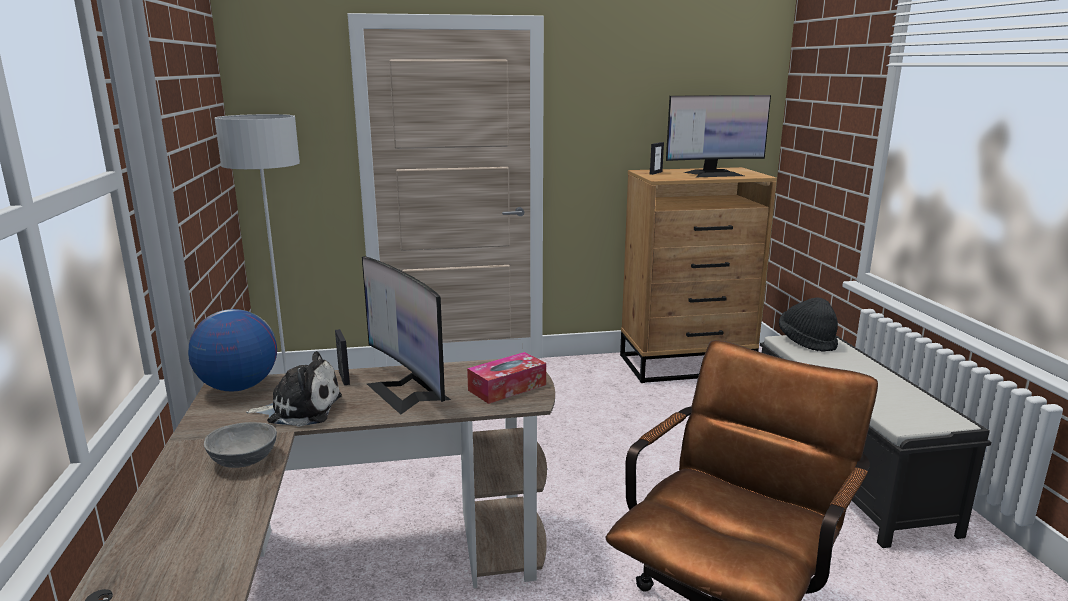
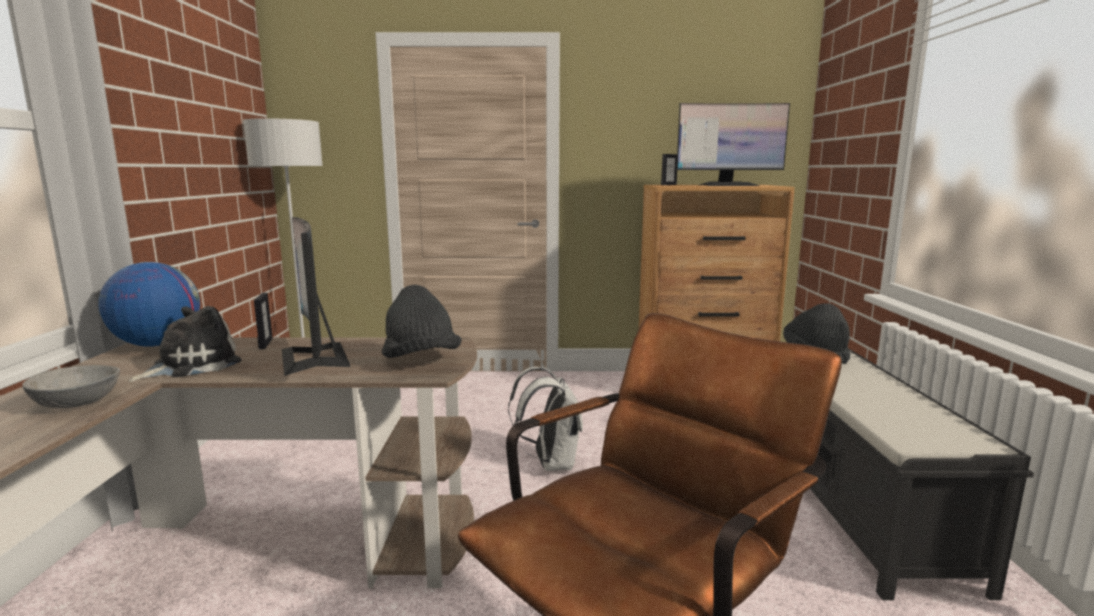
camera: 10 degrees right, 5 degrees down
(300, 409) = (191, 365): plush toy -> plush toy turned 60 degrees counterclockwise
(507, 387) = (421, 360): tissue box -> black hat
(578, 457) = (550, 463): none -> white backpack

